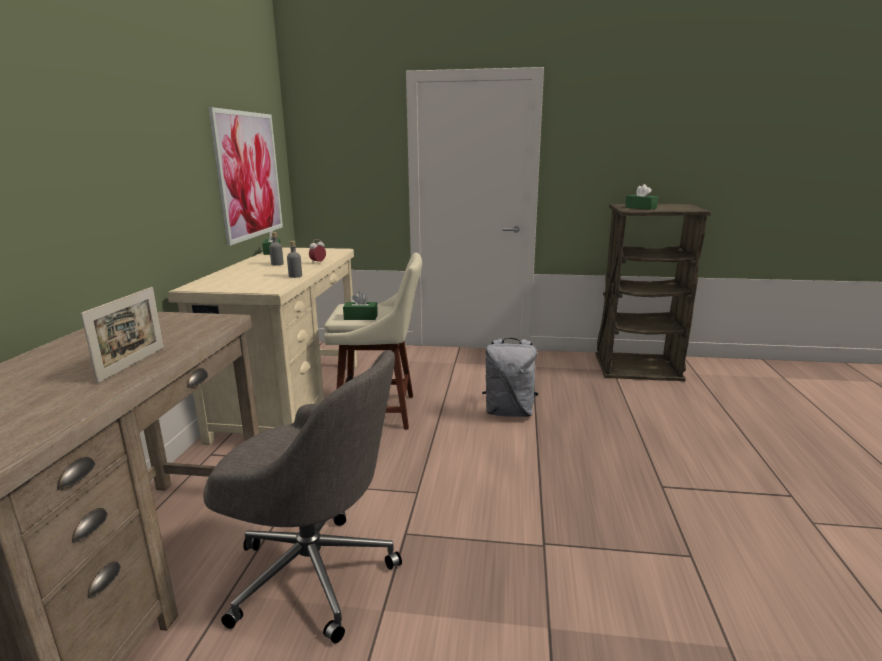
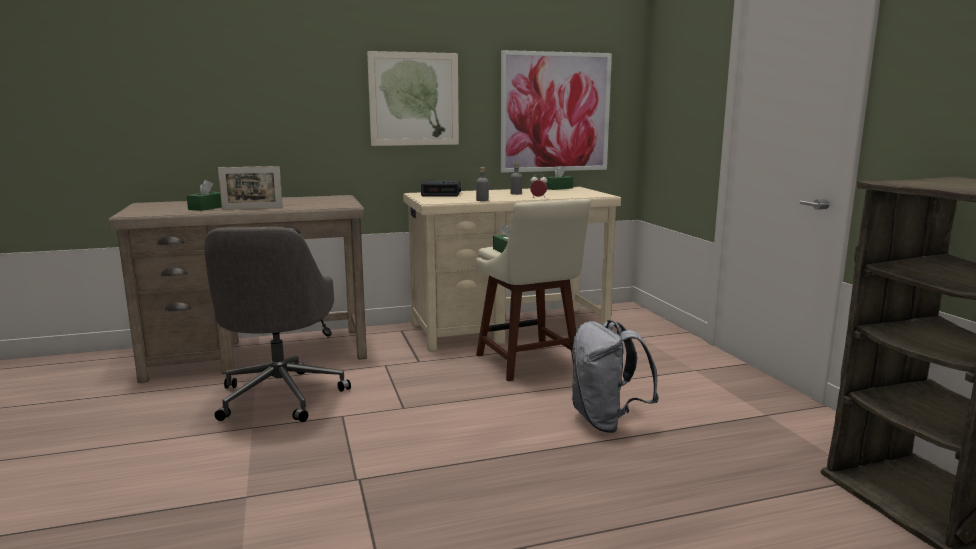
camera: 65 degrees right, 5 degrees down
(153, 168) = (414, 99): none -> picture
(219, 281) = (441, 194): none -> alarm clock
(640, 208) = (938, 183): green tissue box -> green tissue box (207, 208)

